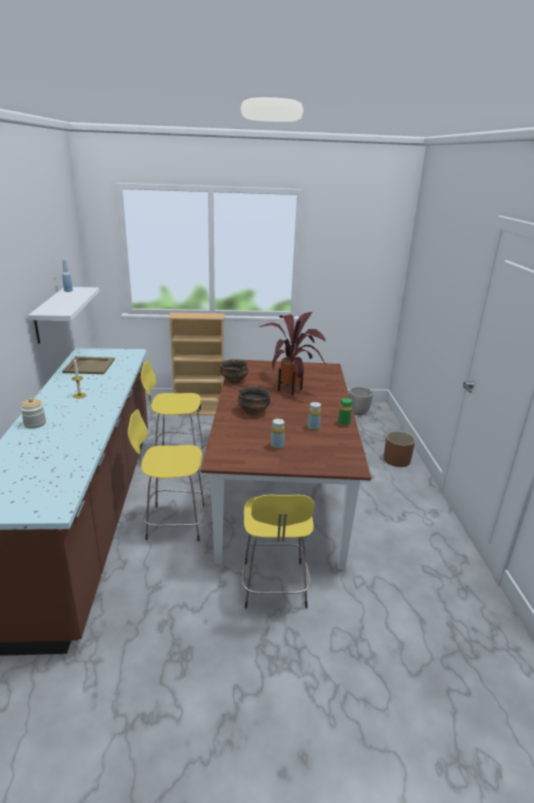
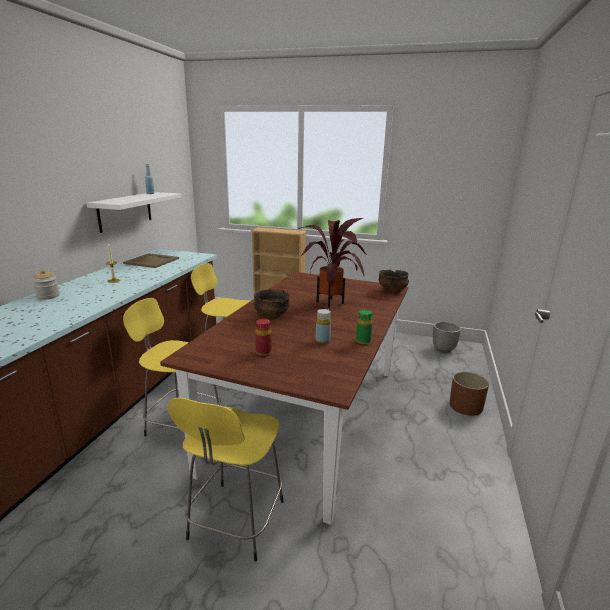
camera: 20 degrees right, 5 degrees down
(234, 380) = (279, 288): bowl -> bowl (392, 291)
(277, 446) = (263, 352): yellow bottle -> red bottle

